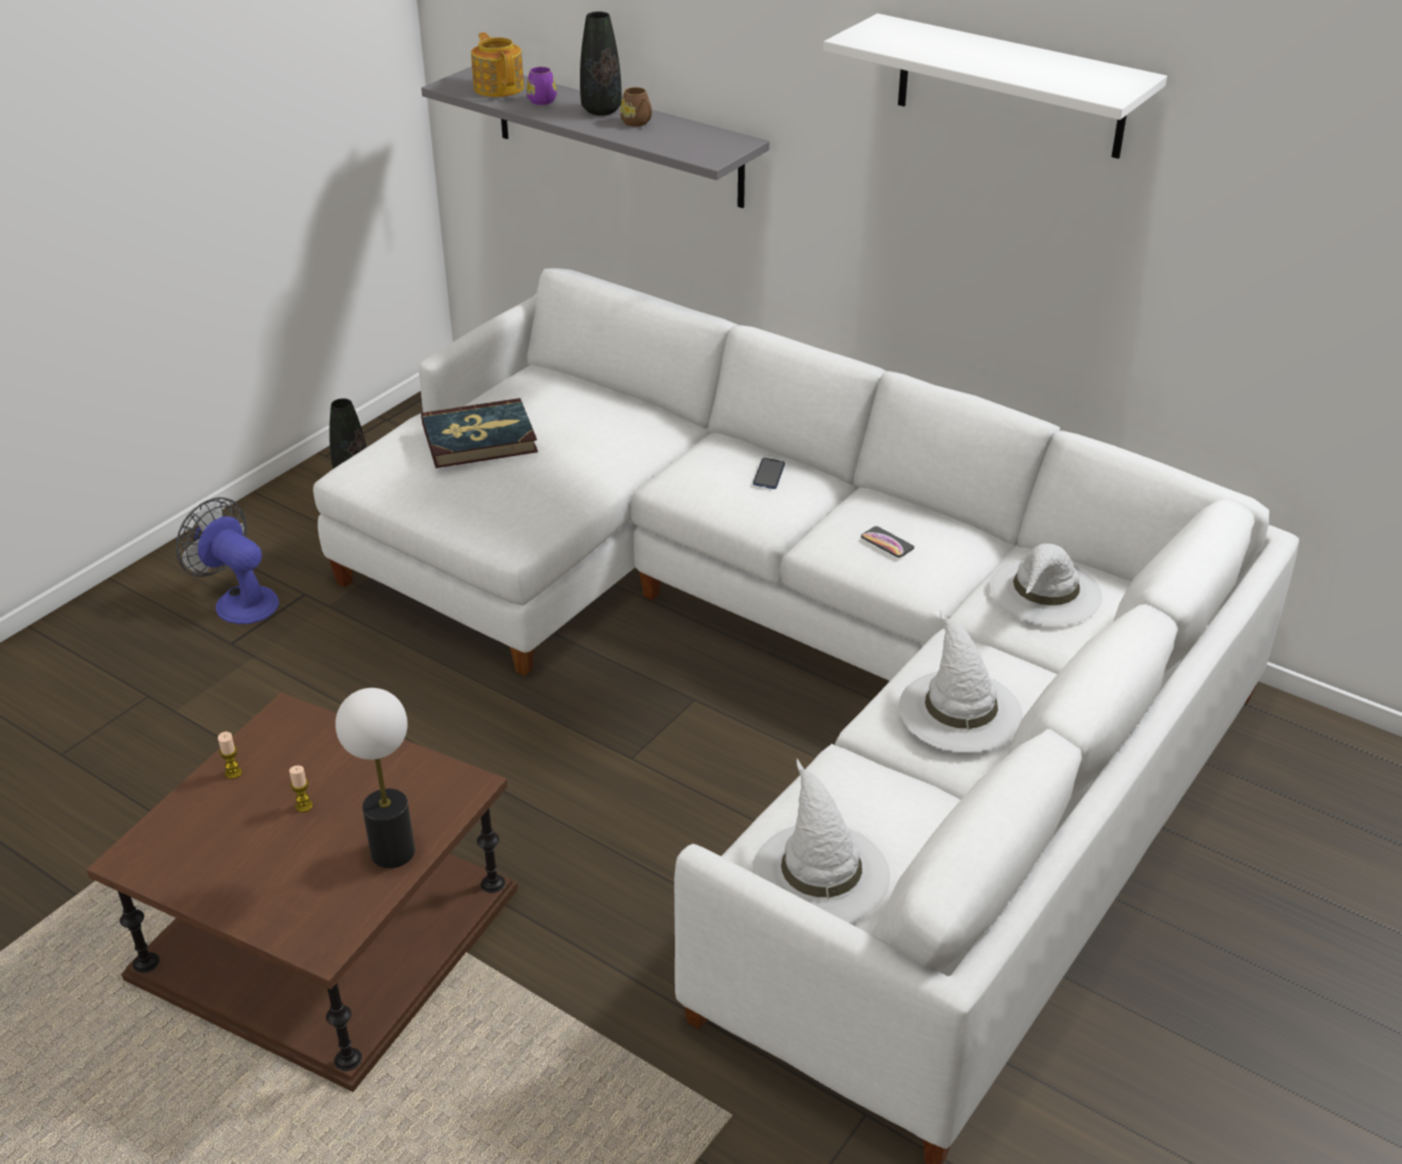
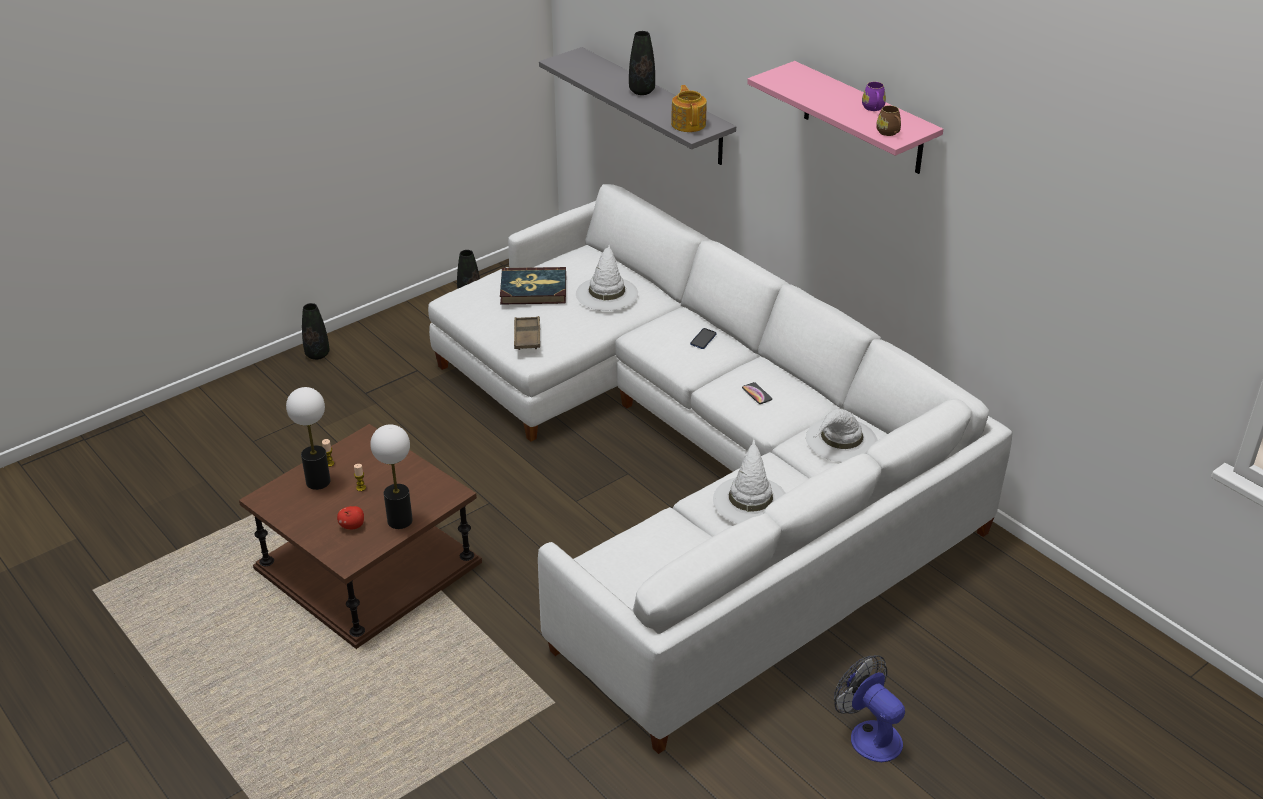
camera: 15 degrees right, 0 degrees up
(133, 595) = (317, 355): none -> black vase
(223, 809) = (318, 482): none -> table lamp
(239, 600) = (377, 368): fan -> fan (869, 735)
(311, 878) = (352, 526): none -> apple
(496, 511) = (527, 337): none -> brown tray
(499, 87) = (586, 67): teapot -> teapot (688, 124)
(543, 102) = (608, 81): purple mug -> purple mug (873, 108)
(638, 123) = (660, 103): brown mug -> brown mug (889, 133)
(819, 871) = (625, 573): white hat -> white hat (606, 293)
(1010, 87) = (863, 119): white shelf -> pink shelf

